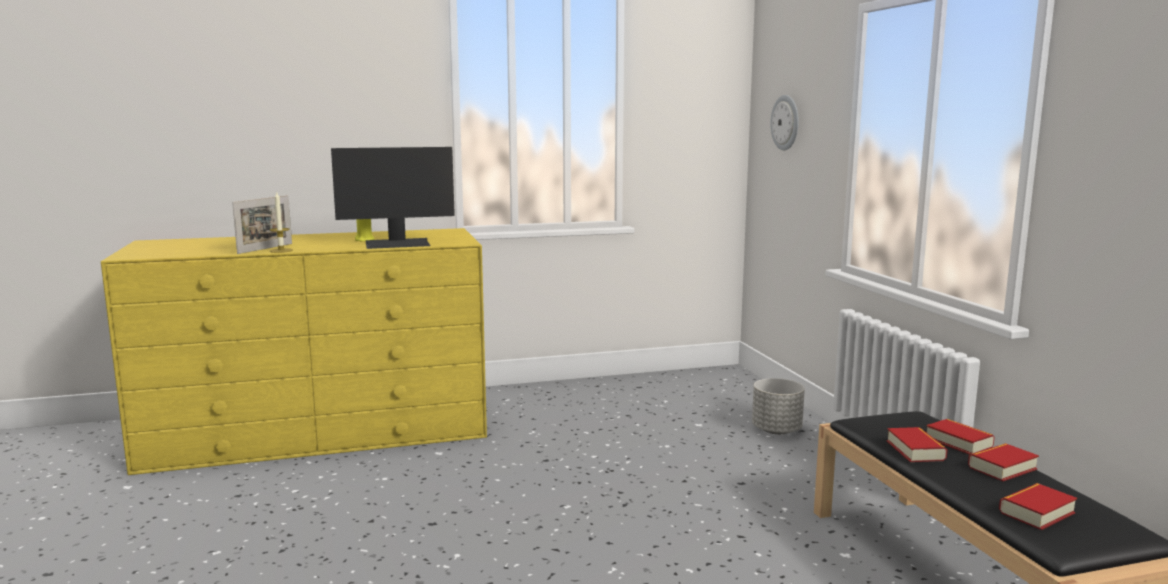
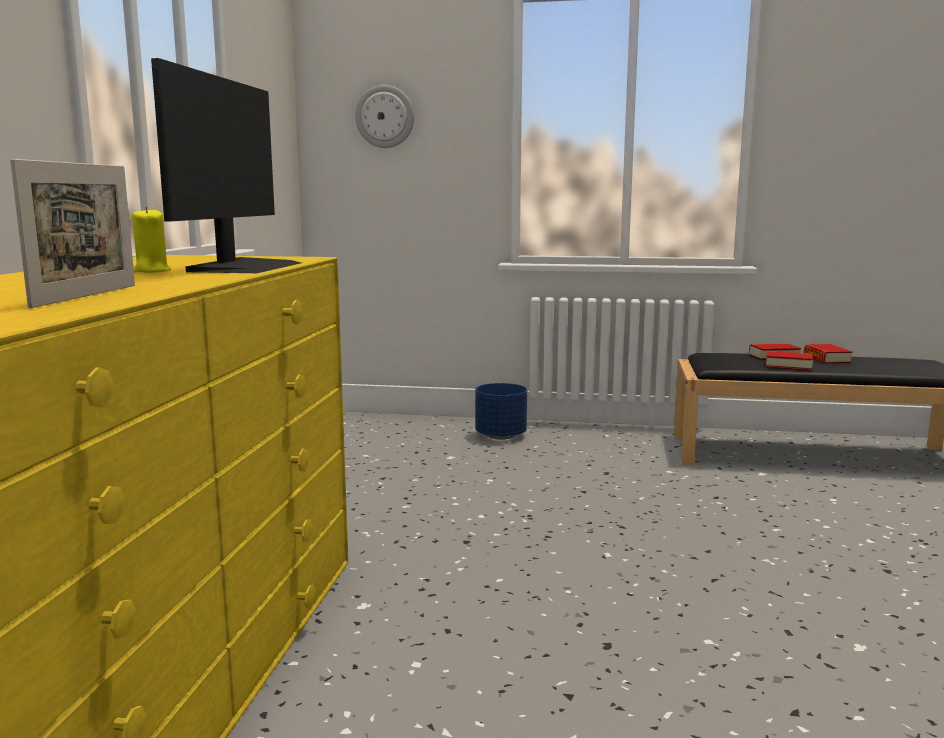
camera: 65 degrees left, 0 degrees up
(265, 248) = (87, 295): picture frame -> picture frame turned 45 degrees clockwise
(281, 250) = (152, 291): candle -> none
(777, 430) = (501, 436): grey planter -> blue planter
(1036, 512) = (905, 367): book -> none

